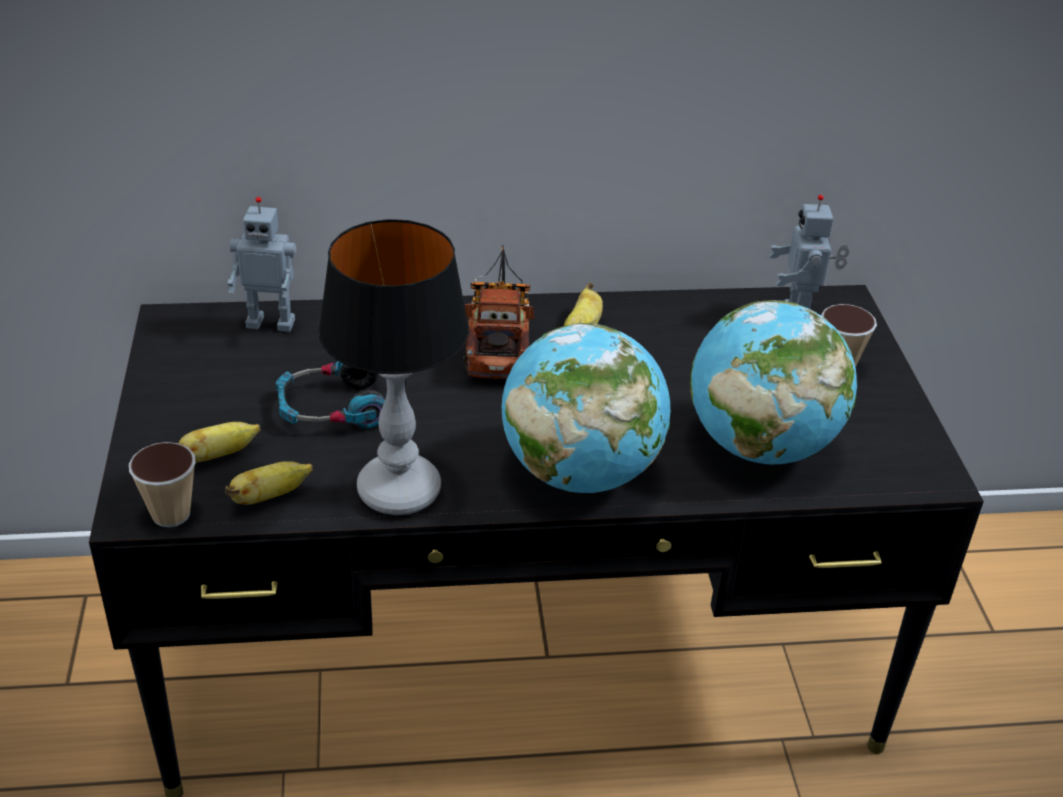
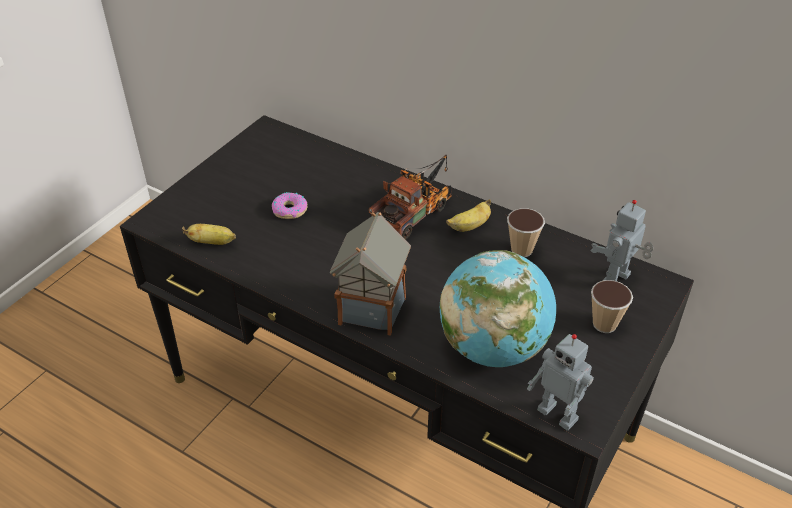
camera: 40 degrees right, 5 degrees up
(171, 514) = (163, 230): cup -> cup (521, 250)
(219, 455) = (213, 210): banana -> none
(271, 322) = (311, 150): toy robot -> toy robot (558, 413)
(331, 408) = (289, 210): headphones -> donut
(399, 492) = (271, 271): table lamp -> none
(580, 473) = (372, 309): globe -> toy house

